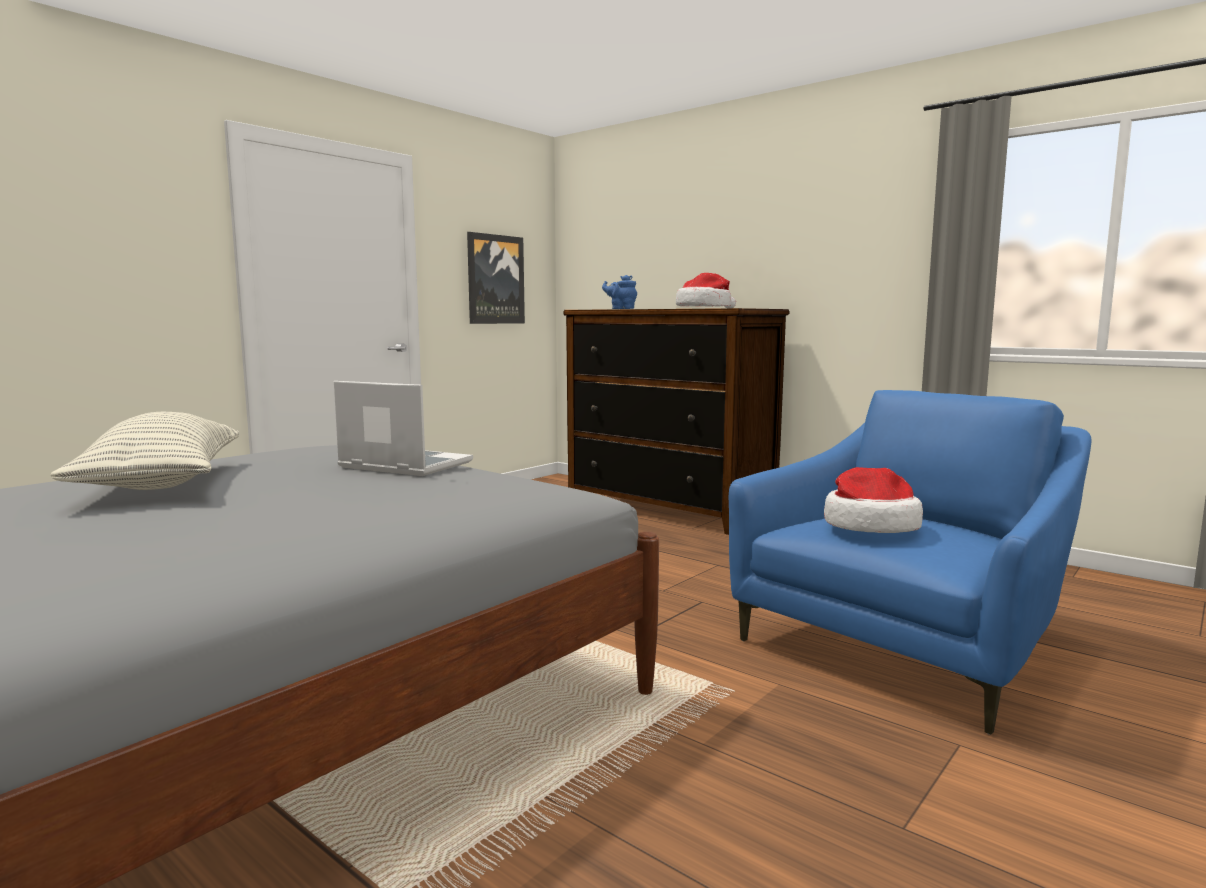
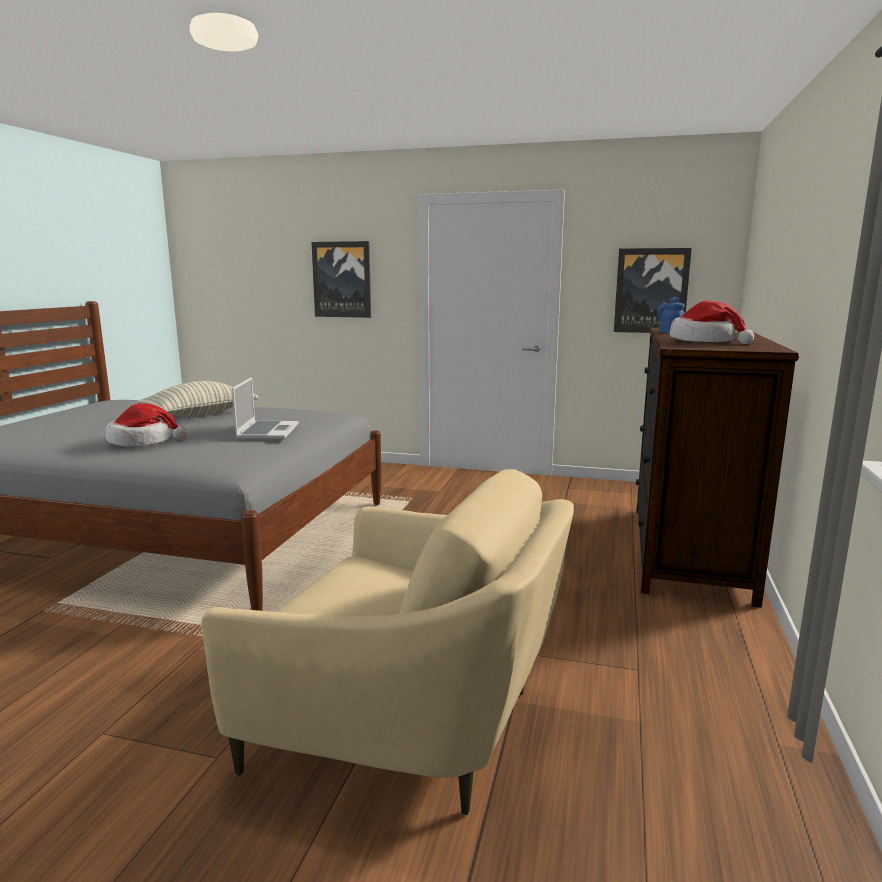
camera: 65 degrees right, 5 degrees up
(88, 242) = (342, 279): none -> picture
(870, 525) = (357, 582): hat -> hat (142, 441)
(907, 645) = (409, 723): blue armchair -> beige armchair

